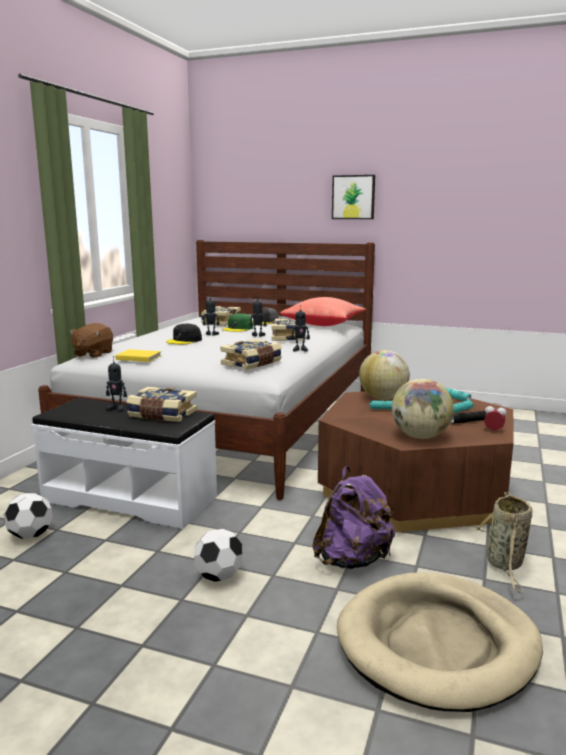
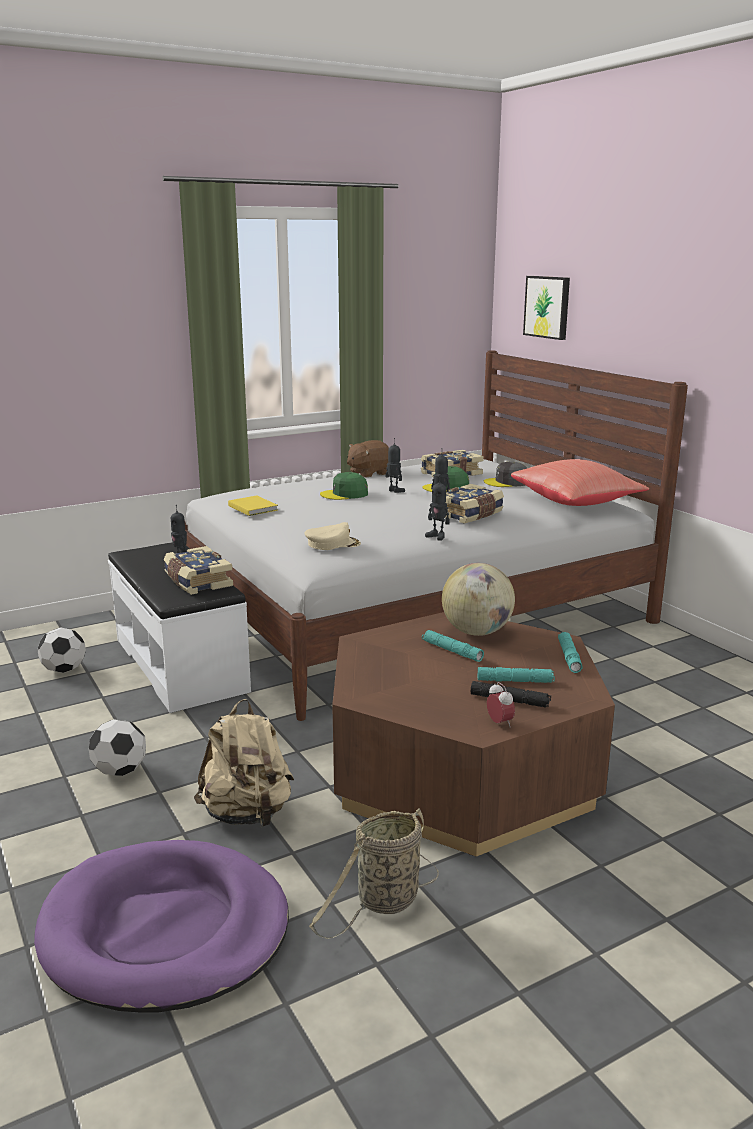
camera: 40 degrees right, 5 degrees up
(93, 354) = (233, 493): brown plush toy -> brown plush toy (369, 473)
(184, 341) = (345, 494): black cap -> green cap
(252, 363) = (332, 544): book -> beige cap
(353, 197) = (670, 305): picture -> picture (548, 307)
(353, 560) = (247, 814): purple backpack -> beige backpack
(420, 437) = (392, 696): globe -> none
(437, 644) = (165, 931): beige dog bed -> purple dog bed

